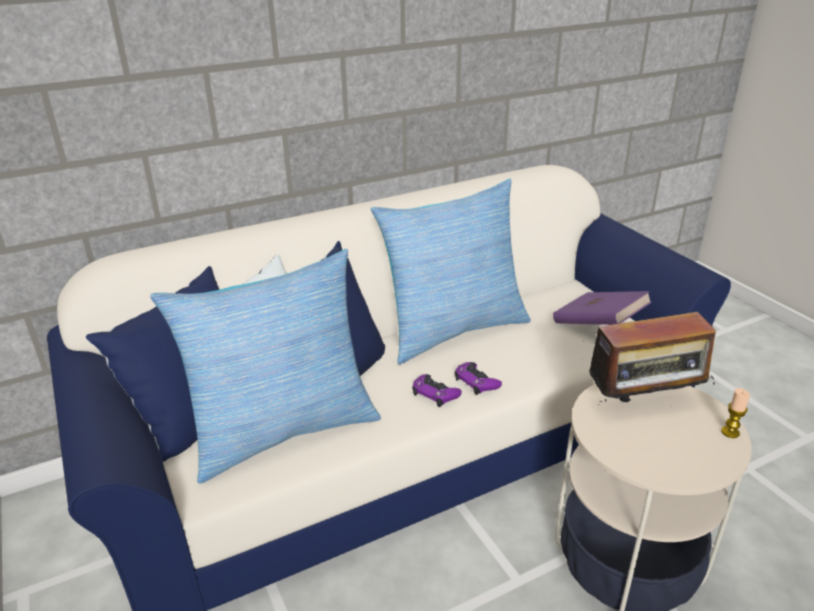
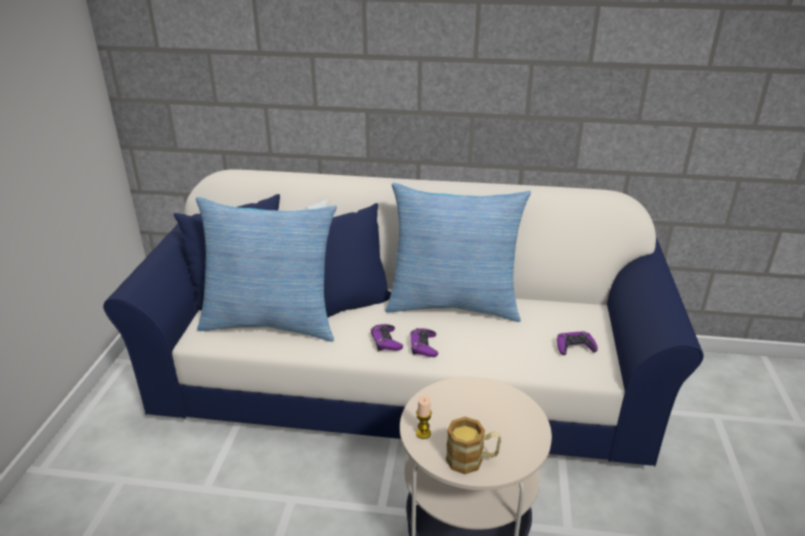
camera: 35 degrees right, 0 degrees up
(598, 325) = (574, 347): purple book -> purple game controller
(644, 404) = (486, 407): radio -> none
(699, 458) = (472, 460): none -> mug
(730, 432) = (524, 457): candle -> candle (423, 433)

